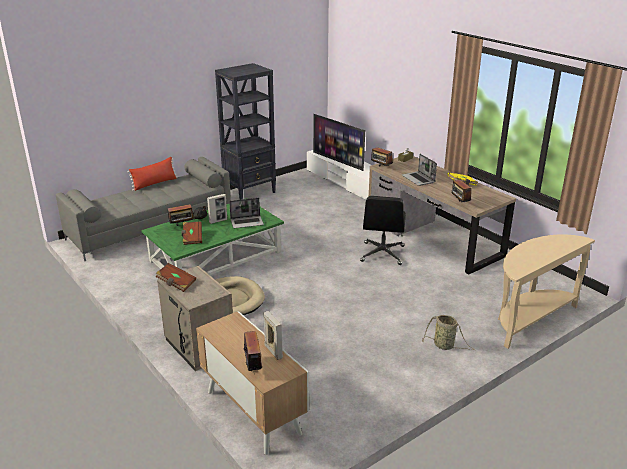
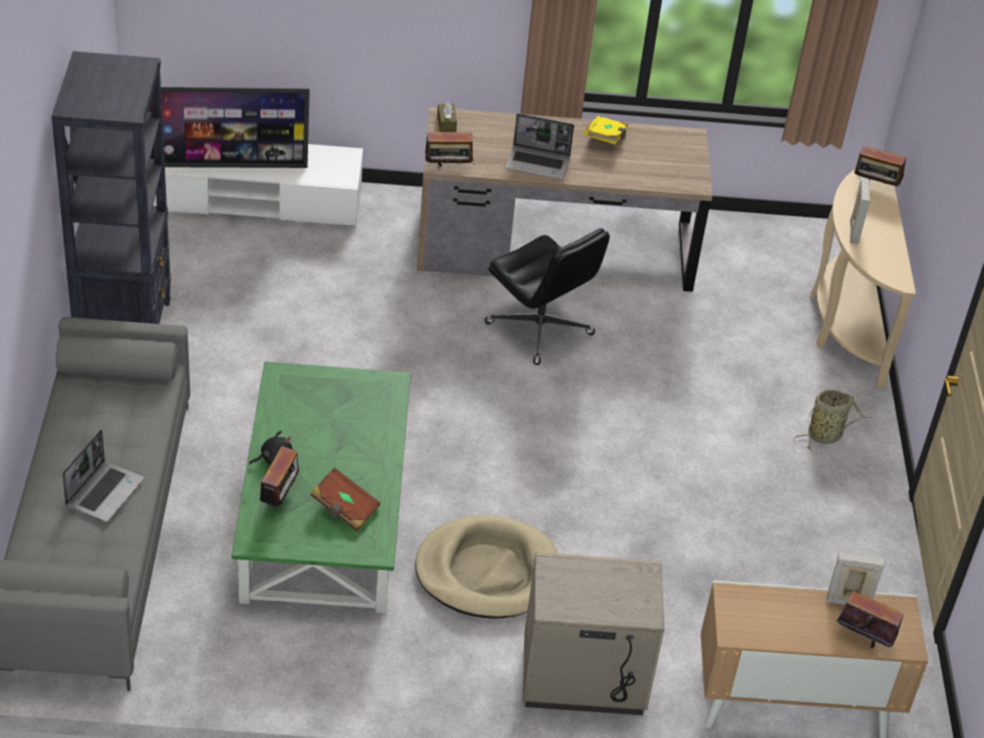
camera: 55 degrees left, 15 degrees up
(154, 183) = (51, 440): red pillow -> none
(176, 283) = (571, 604): brown book -> none
(218, 221) = (316, 444): picture frame -> picture frame (854, 232)
(247, 222) = (365, 414): laptop -> laptop (104, 492)
(460, 203) = (663, 185): radio -> radio (875, 187)

